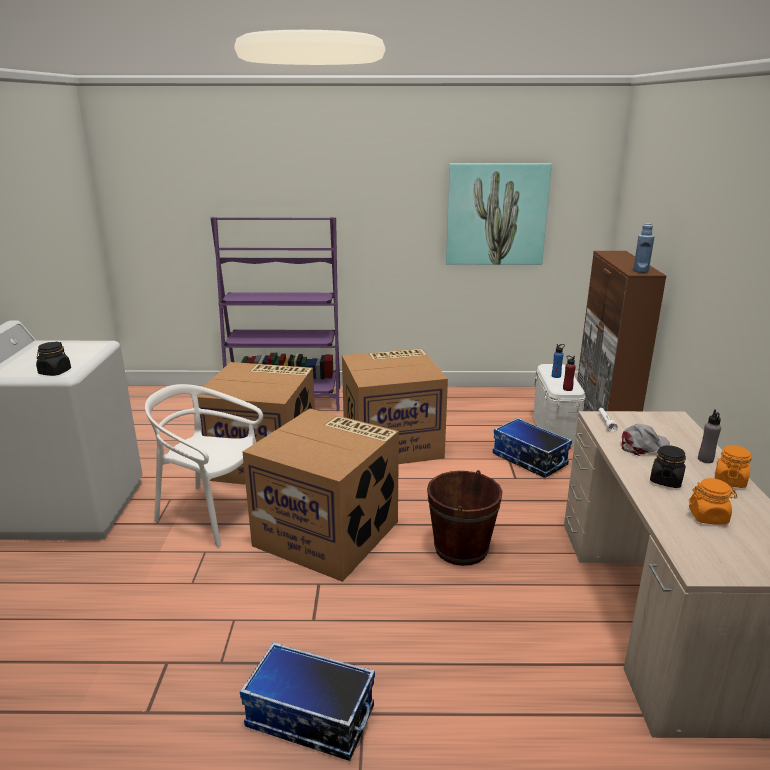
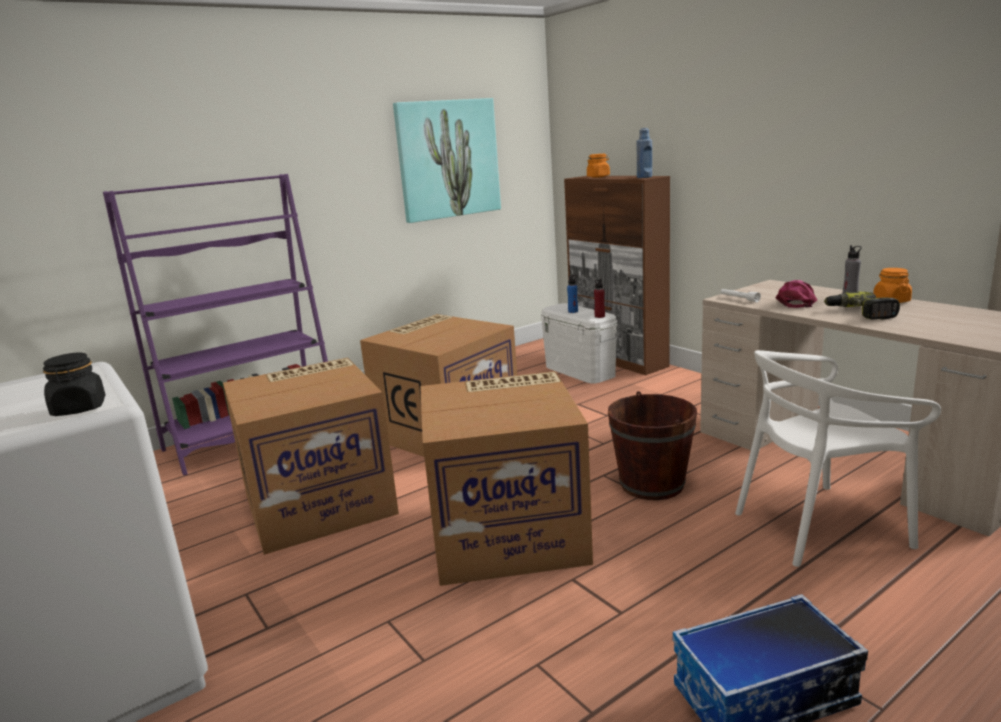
camera: 35 degrees left, 5 degrees down
(212, 513) = (333, 580): white chair -> white chair (819, 526)
(528, 460) = (596, 398): storage box -> none
(643, 446) = (797, 302): grey cap -> pink cap
(666, 480) = (860, 313): black jar -> power drill
(708, 516) = (932, 321): orange jar -> orange jar (598, 177)

